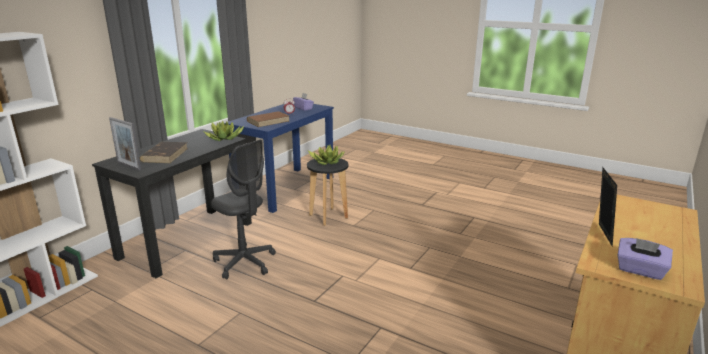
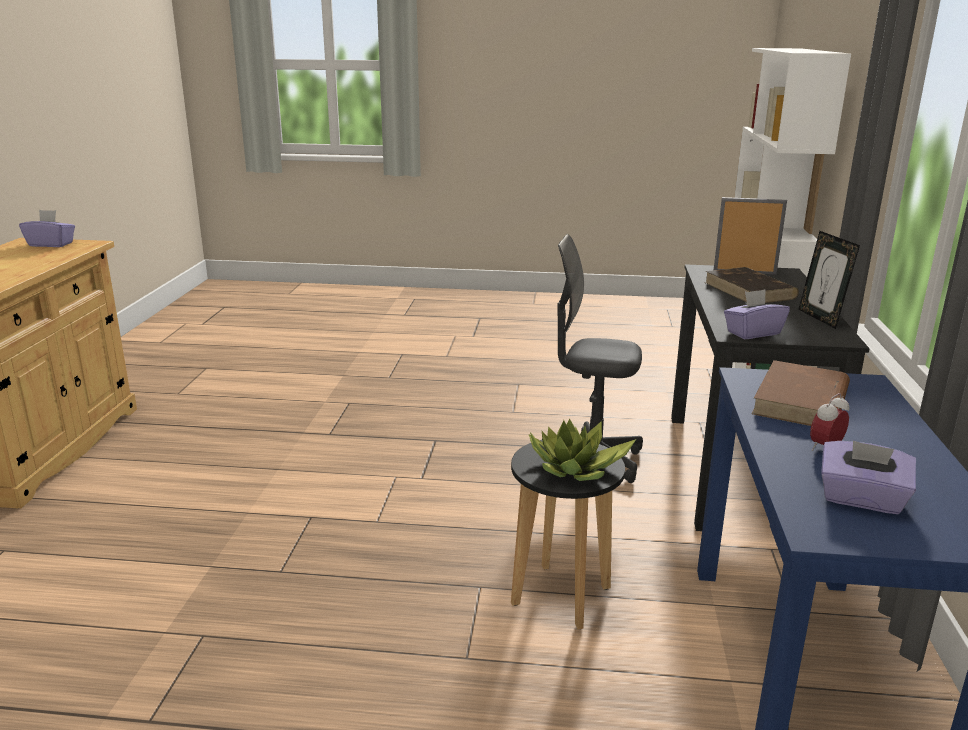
camera: 155 degrees right, 0 degrees up
(224, 138) = (753, 333): potted plant -> purple tissue box
(601, 234) = (55, 260): picture frame -> picture frame (820, 318)

